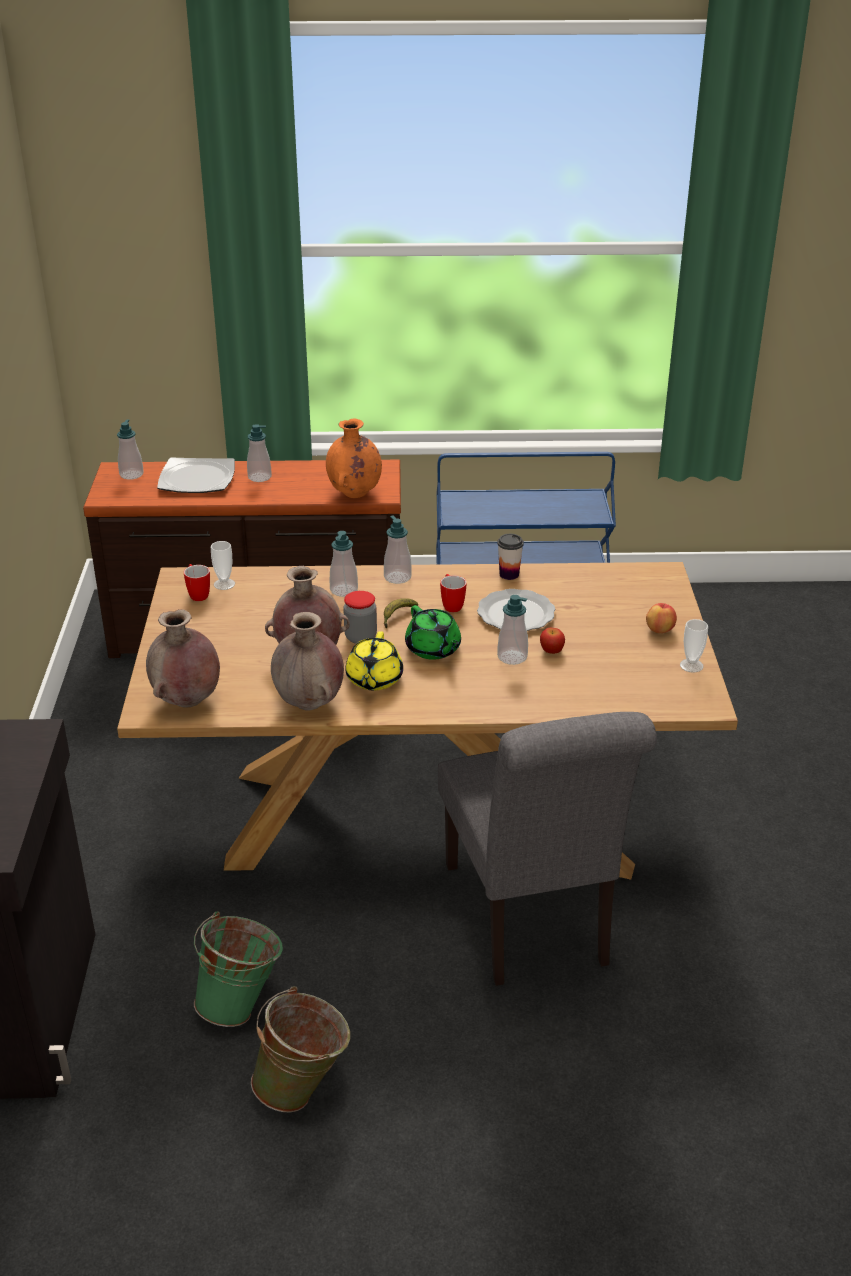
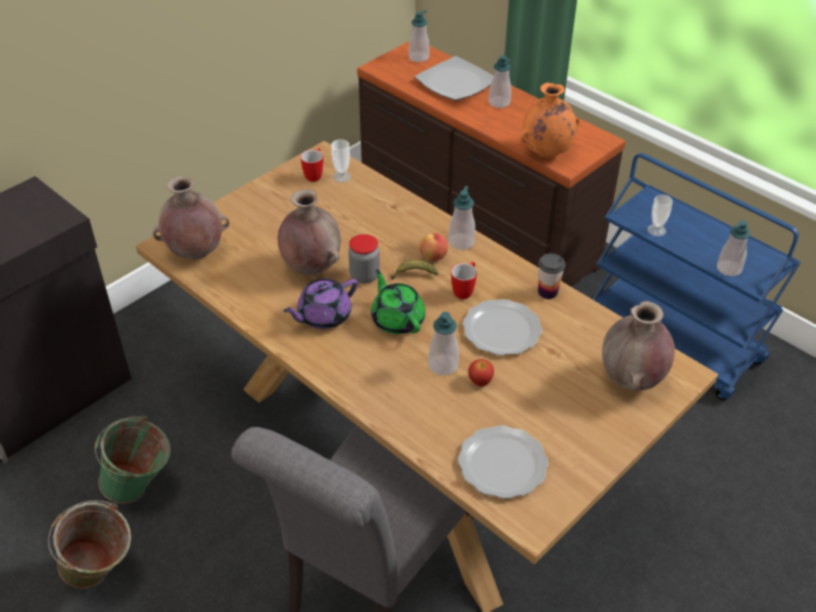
camera: 45 degrees right, 10 degrees up
(310, 704) = (258, 306): brown vase -> brown vase (631, 380)
(344, 590) = (409, 229): soap dispenser -> soap dispenser (729, 269)
(374, 680) = (323, 316): yellow teapot -> purple teapot
(433, 649) = (397, 319): green teapot -> green teapot turned 135 degrees clockwise
(642, 686) = (503, 465): none -> plate
(659, 630) = (596, 424): apple -> apple (433, 257)
(691, 665) = (573, 476): cup -> cup (656, 230)

